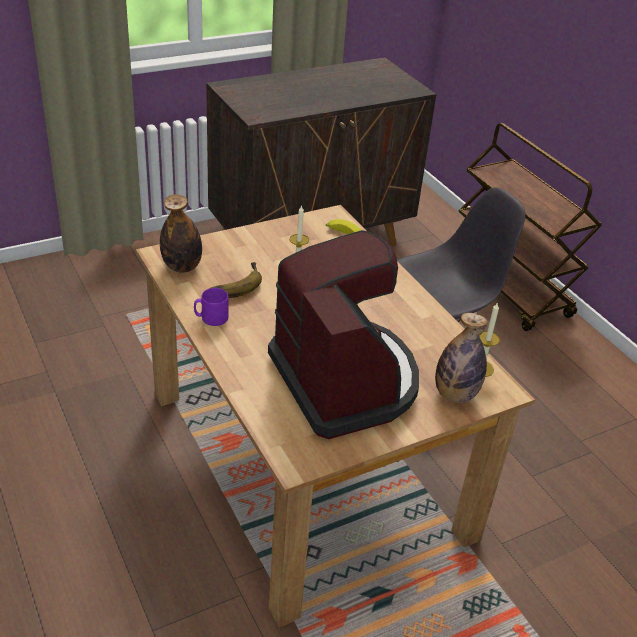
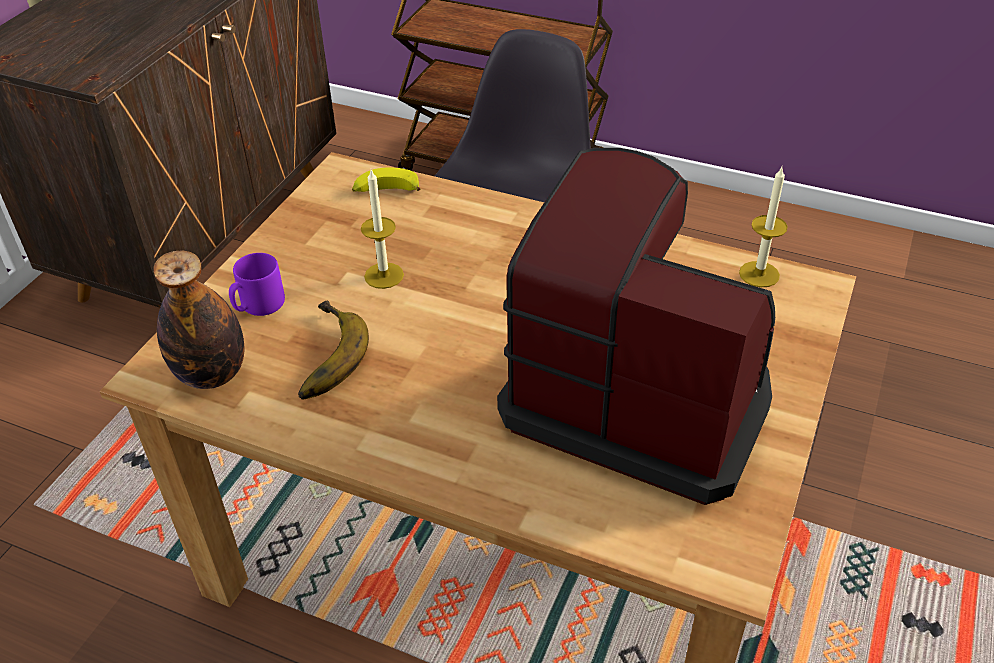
camera: 35 degrees left, 5 degrees up
(211, 318) = (353, 428): purple mug -> purple mug (258, 305)
(455, 394) = (776, 328): bottle -> none

